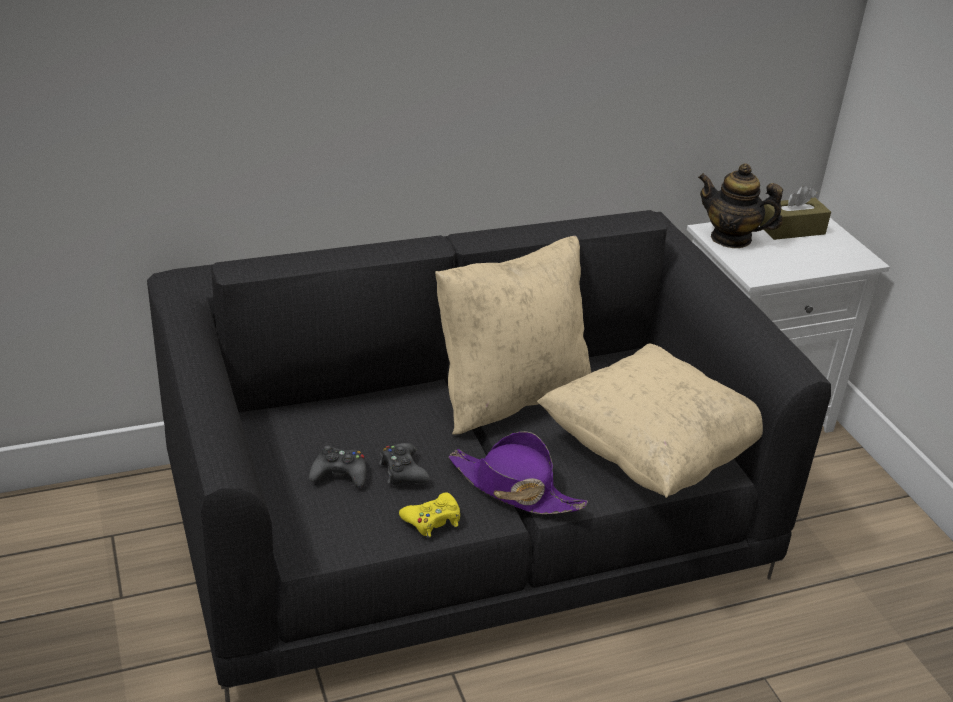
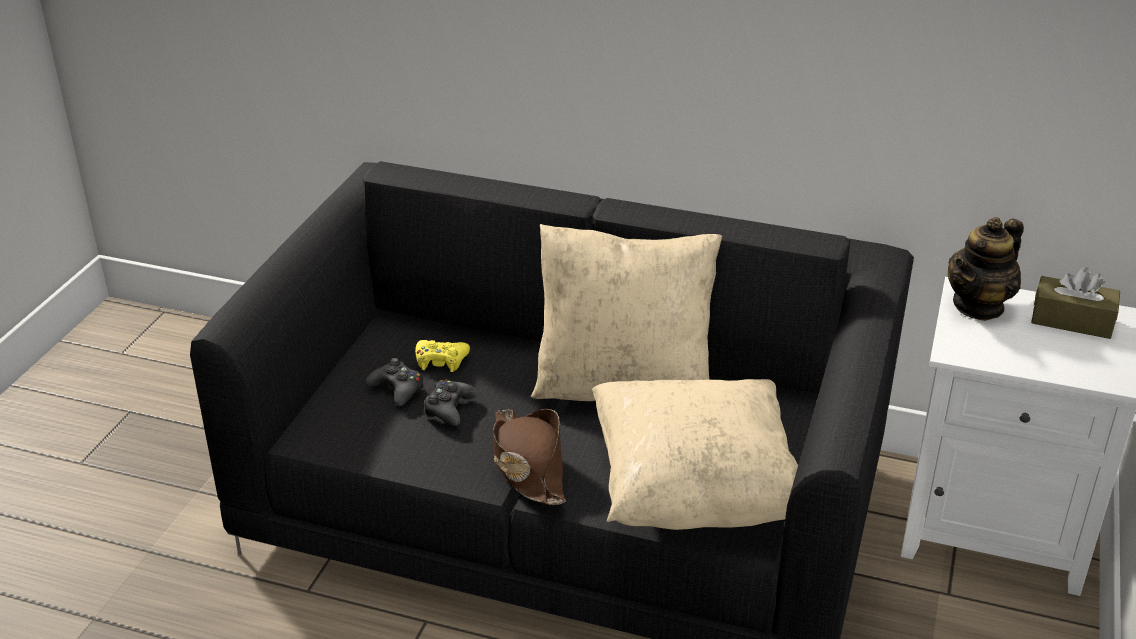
camera: 40 degrees right, 0 degrees up
(432, 520) = (428, 458): yellow game controller -> yellow game controller (441, 361)
(514, 488) = (528, 464): purple hat -> brown hat
(731, 238) = (978, 306): teapot -> teapot turned 105 degrees counterclockwise

